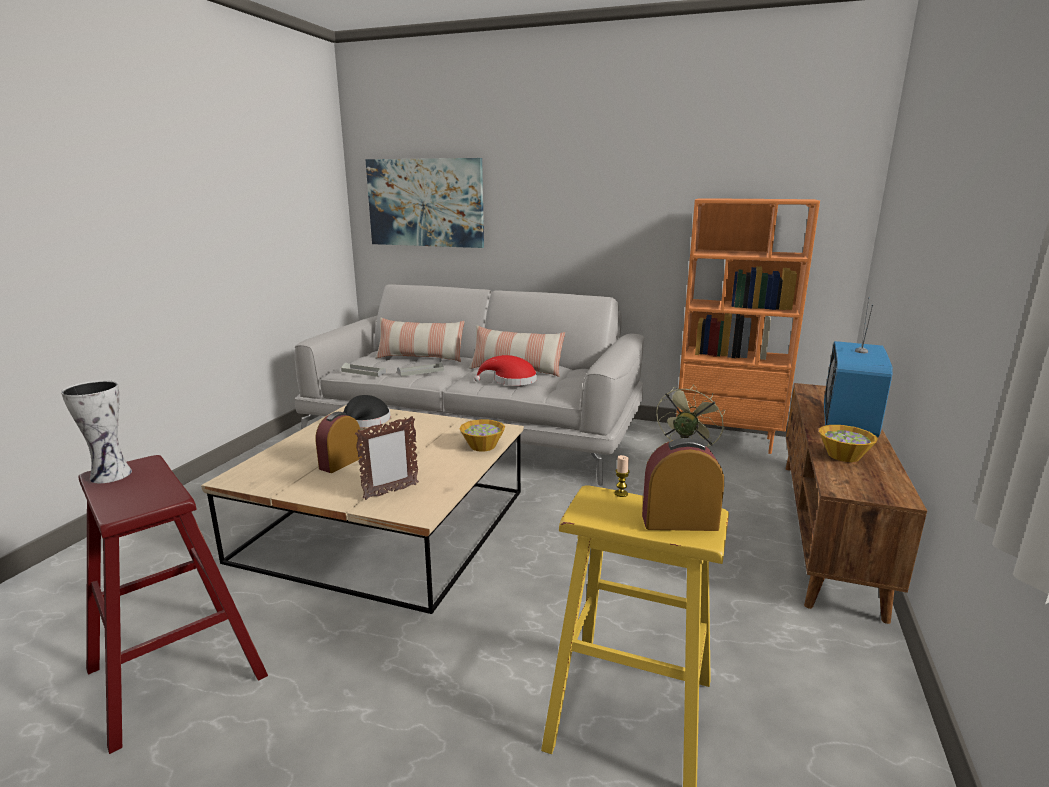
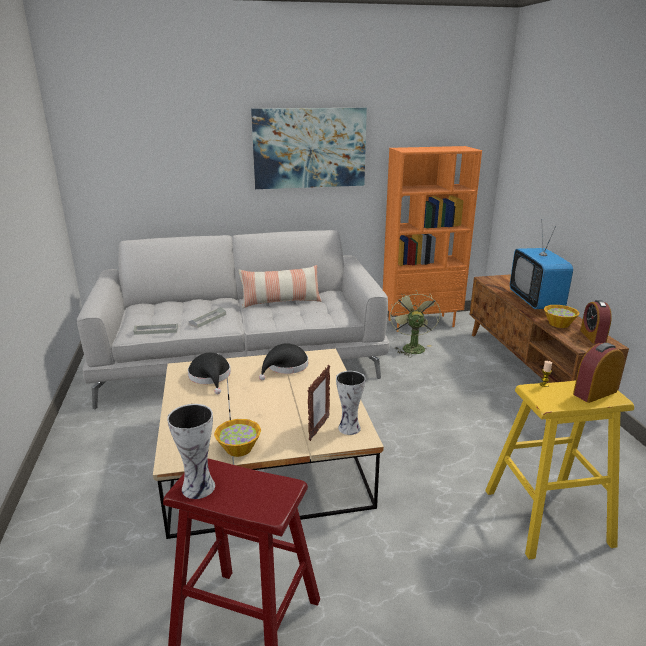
camera: 30 degrees left, 5 degrees up
(341, 463) = (245, 417): alarm clock -> alarm clock (592, 336)
(420, 357) = (184, 306): pillow -> none
(420, 501) = (349, 428): none -> vase
(425, 203) = (146, 159): picture -> picture (309, 148)
(445, 430) = (285, 367): none -> black hat
(483, 446) = (331, 372): bowl -> bowl (239, 448)
(511, 381) = (293, 313): red hat -> none

